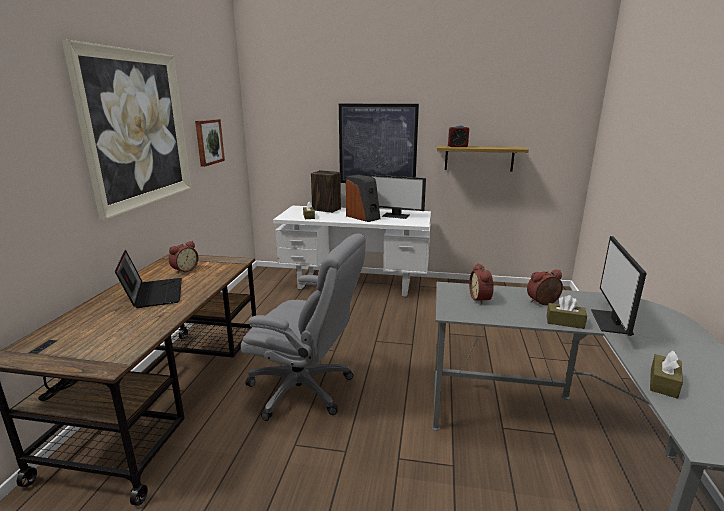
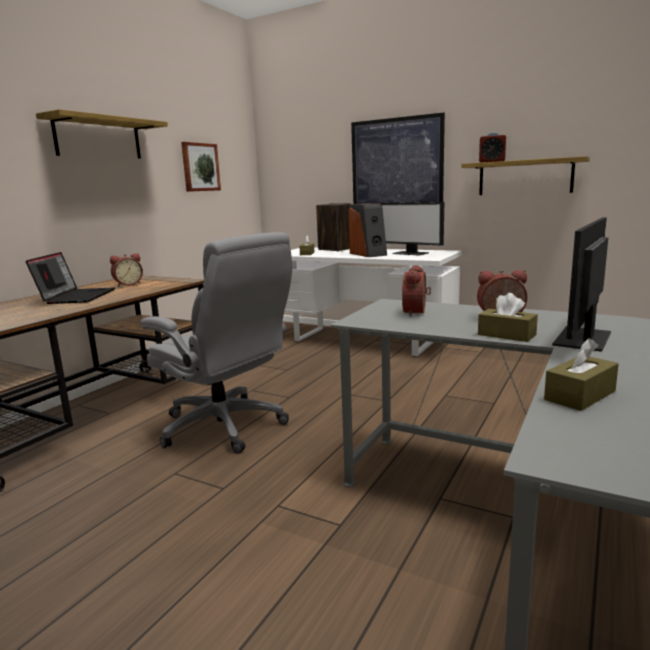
camera: 20 degrees right, 5 degrees down
(137, 129) = (98, 138): picture -> shelf

